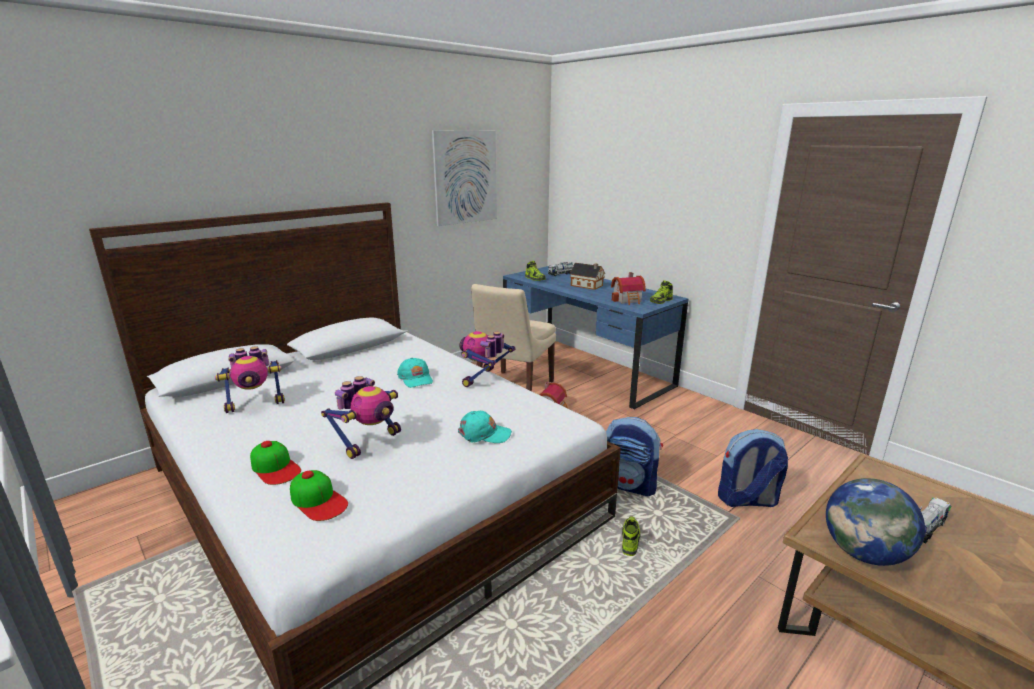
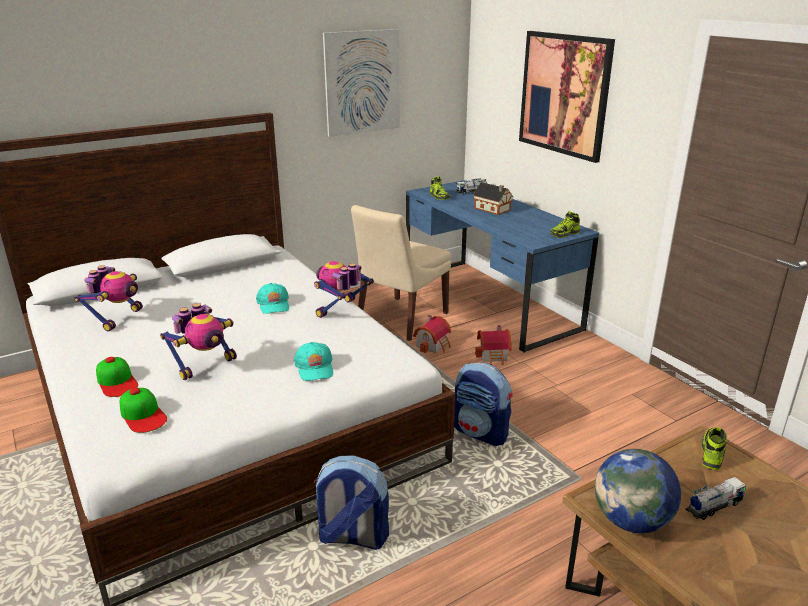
camera: 10 degrees right, 5 degrees up
(256, 404) = (118, 318): toy robot -> toy robot turned 60 degrees counterclockwise
(484, 434) = (315, 368): turquoise cap -> turquoise cap turned 60 degrees clockwise
(628, 300) = (528, 231): toy house -> toy house (494, 356)
(629, 540) = (457, 486): shoe -> shoe (711, 453)
(648, 181) = (564, 94): none -> picture
(747, 500) = (599, 462): backpack -> backpack (352, 537)

